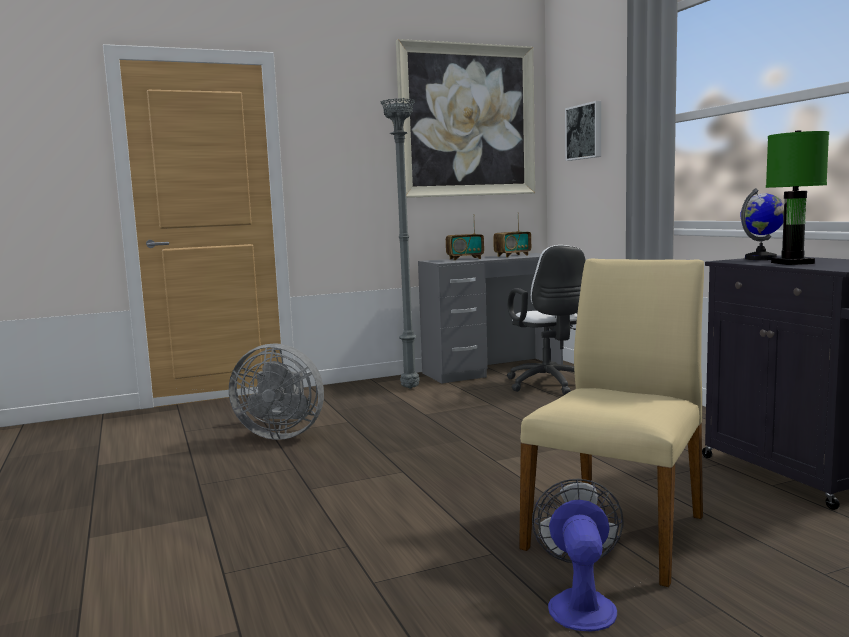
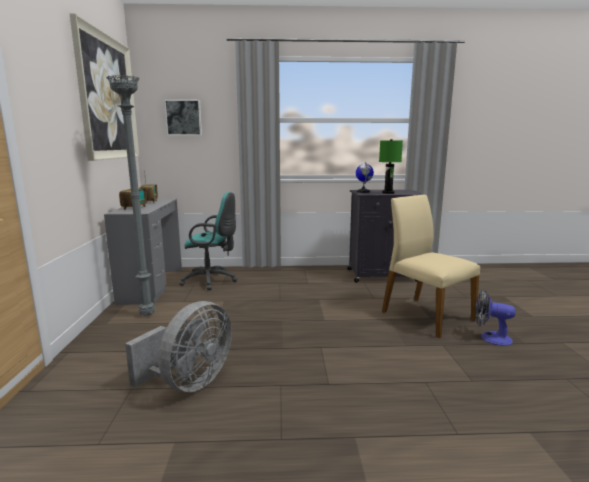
camera: 70 degrees left, 5 degrees up
(549, 385) = (212, 281): white office chair -> turquoise office chair

